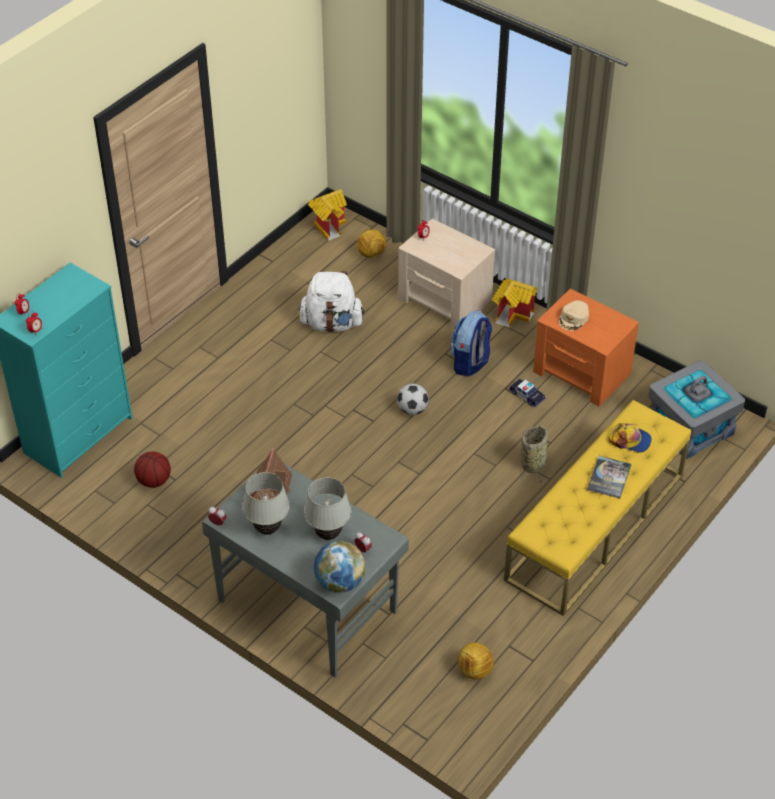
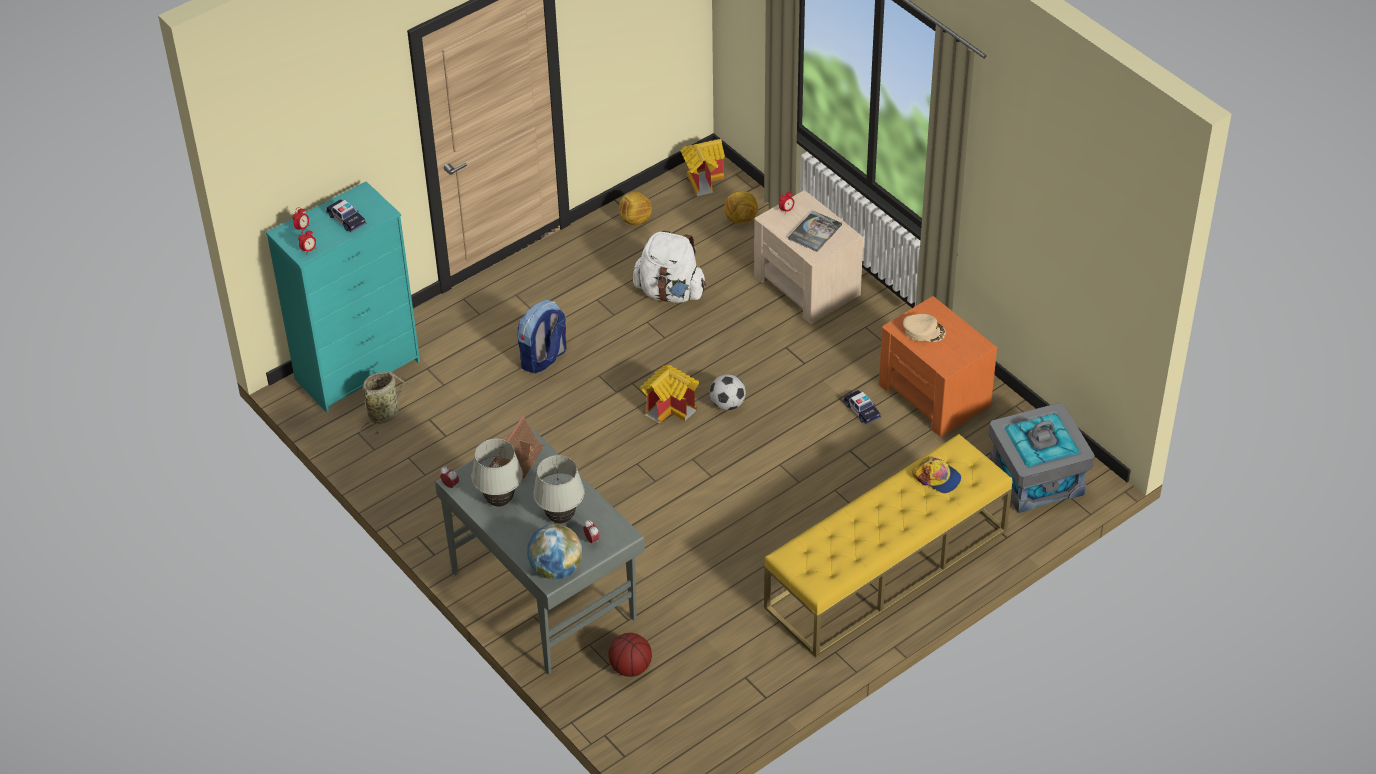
camera: 15 degrees right, 0 degrees up
(62, 298) = (346, 219): none -> toy car
(154, 481) = (423, 434): basketball -> basketball (630, 668)
(470, 363) = (811, 362): backpack -> backpack (543, 359)
(474, 670) = (699, 695): football -> football (635, 220)
(513, 314) = (880, 315): toy house -> toy house (671, 408)
(533, 463) = (842, 487): basket -> basket (385, 413)
(574, 318) = (924, 331): beige cap -> beige cap turned 120 degrees counterclockwise
(609, 477) = (898, 514): book -> book (814, 232)

